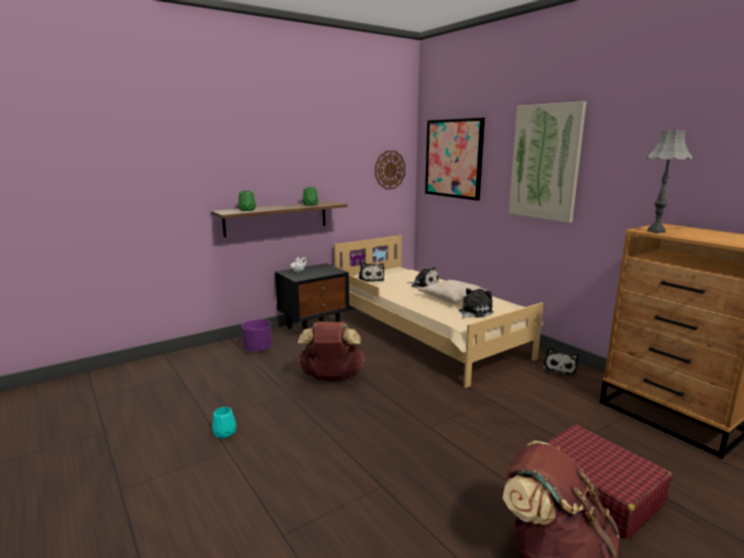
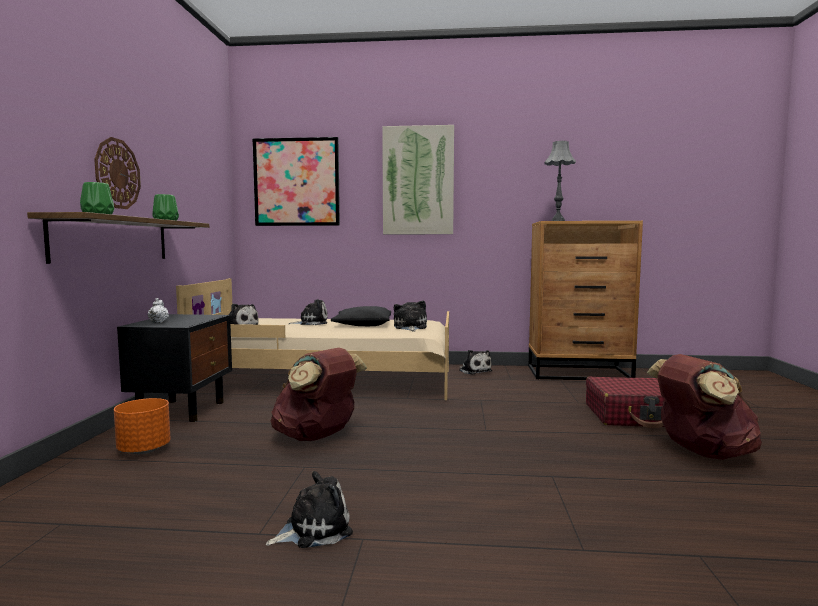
camera: 50 degrees left, 10 degrees down
(224, 433) = (314, 529): turquoise vase -> plush toy
(257, 349) = (143, 450): purple planter -> orange planter
(389, 170) = (215, 193): wall clock -> wall clock (117, 174)
(451, 297) = (362, 324): beige pillow -> black pillow

